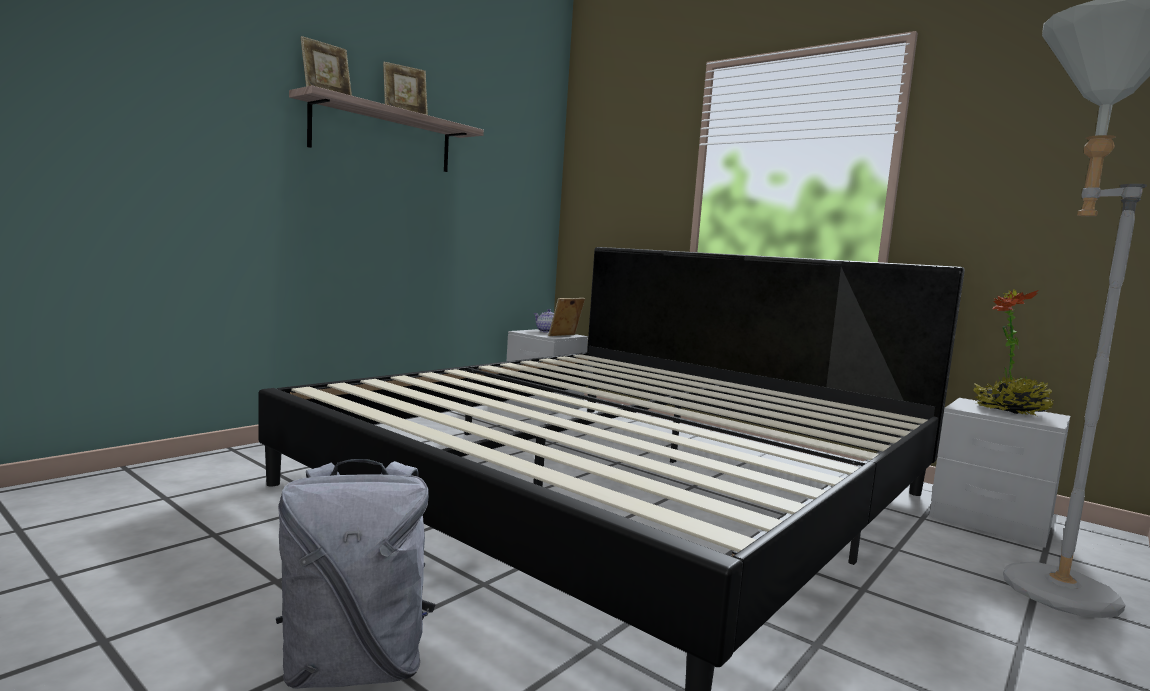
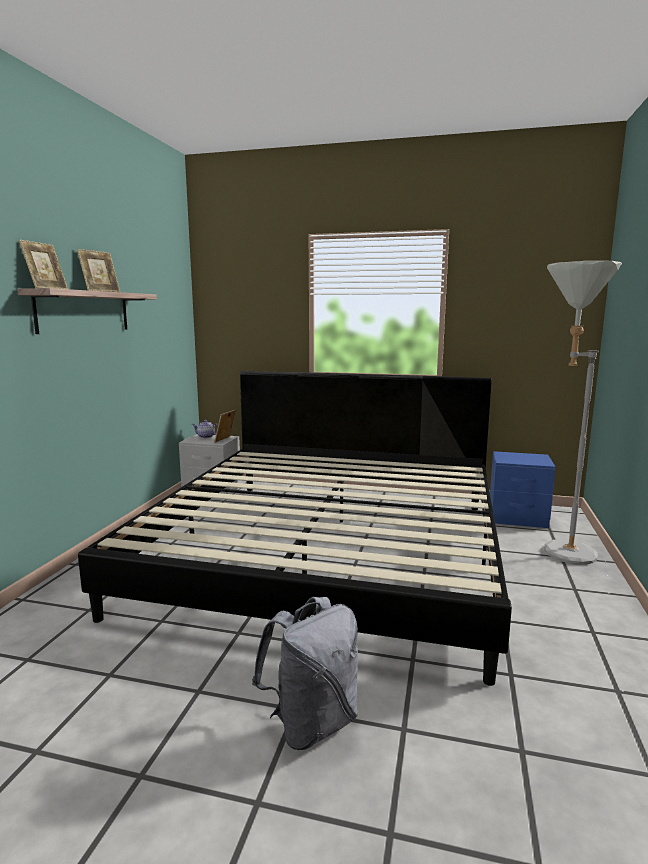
camera: 25 degrees left, 5 degrees up
(990, 521) = (517, 518): grey nightstand -> blue nightstand
(1010, 411) = (523, 458): potted plant -> none

